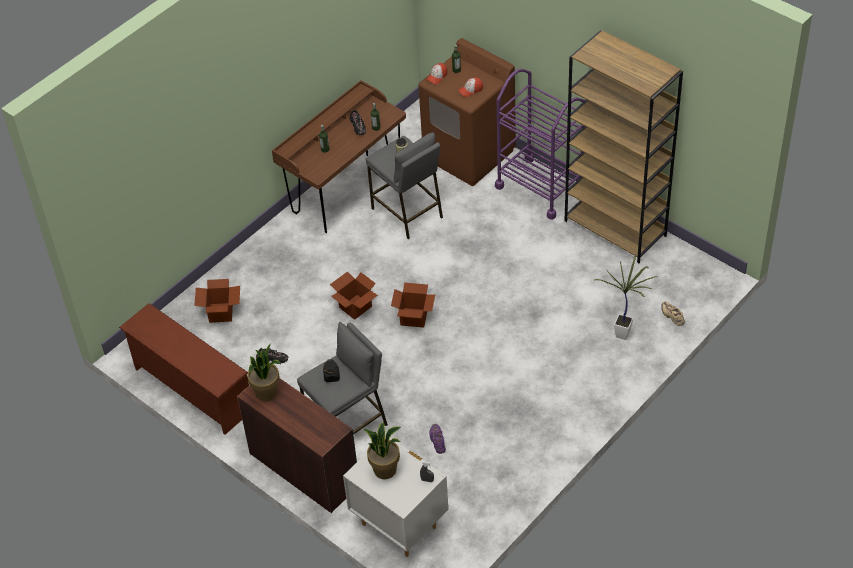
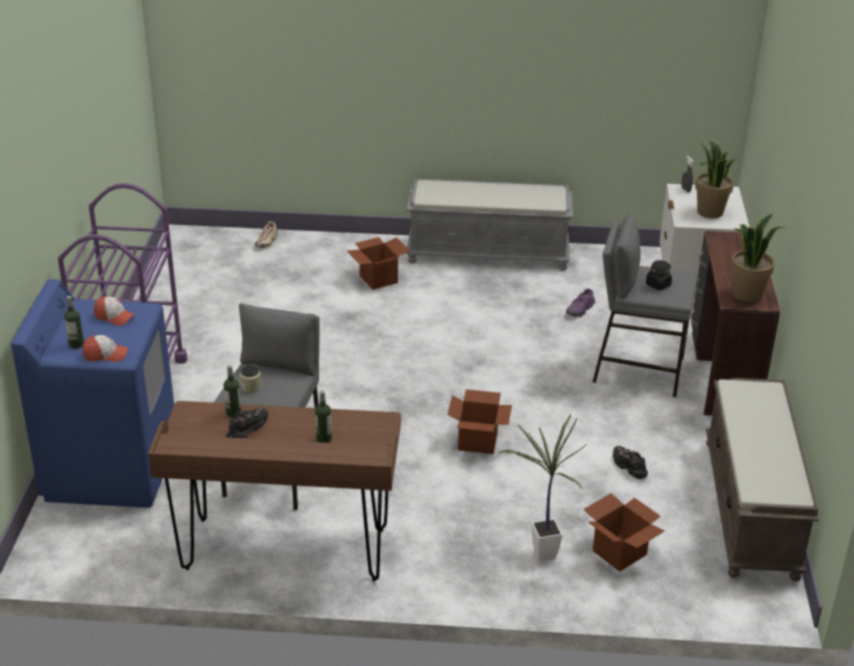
camera: 130 degrees left, 15 degrees down
(192, 390) = (752, 508): brown shoe rack -> brown bench
(413, 317) = (444, 391): cardboard box -> cardboard box (379, 279)
(469, 154) = (111, 469): brown washing machine -> blue washing machine
(555, 435) = (489, 253): none -> grey bench
(616, 228) = (164, 312): brown bookcase -> none
(625, 333) = (318, 259): potted plant -> potted plant (539, 553)

